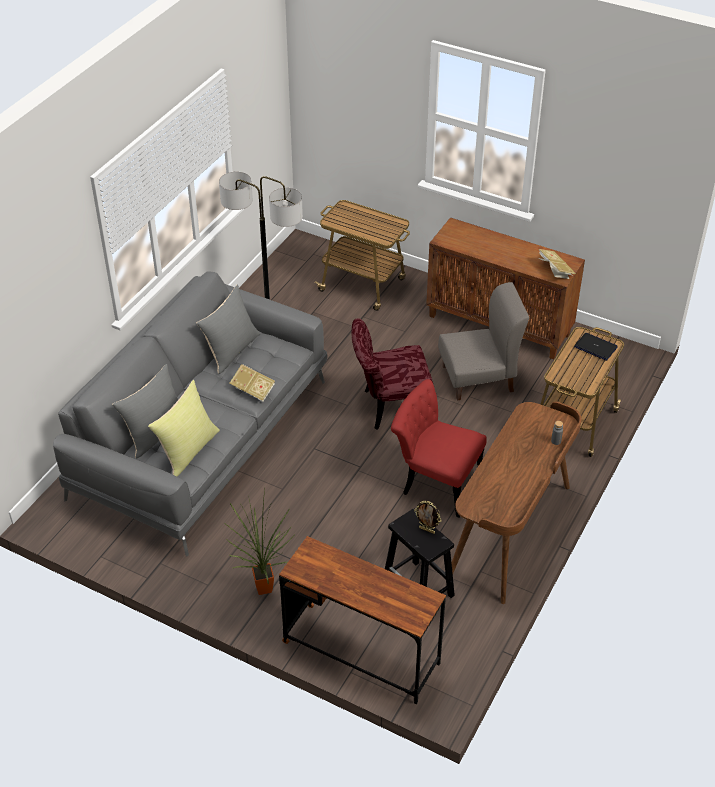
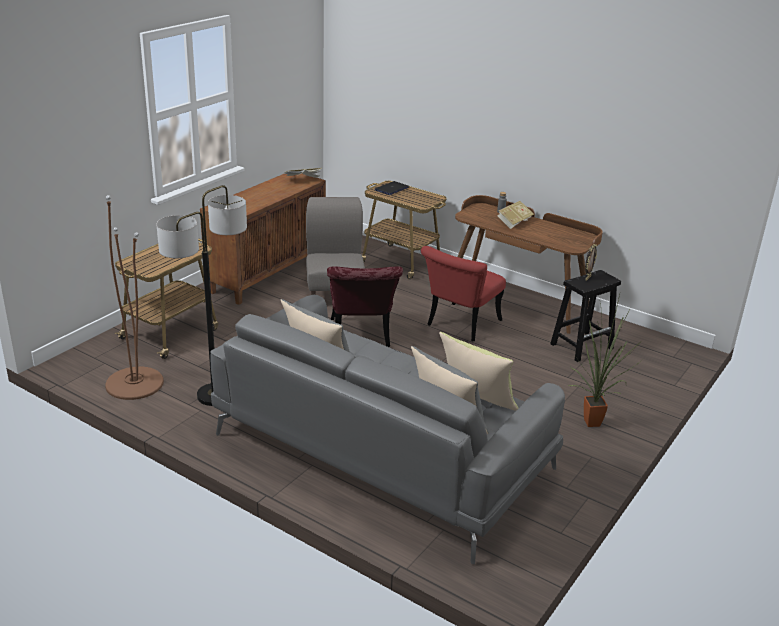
camera: 85 degrees left, 15 degrees down
(253, 390) = (388, 355): book -> book (514, 222)
(279, 283) = (134, 383): none -> brown floor lamp
(361, 653) = (653, 378): brown desk -> none

